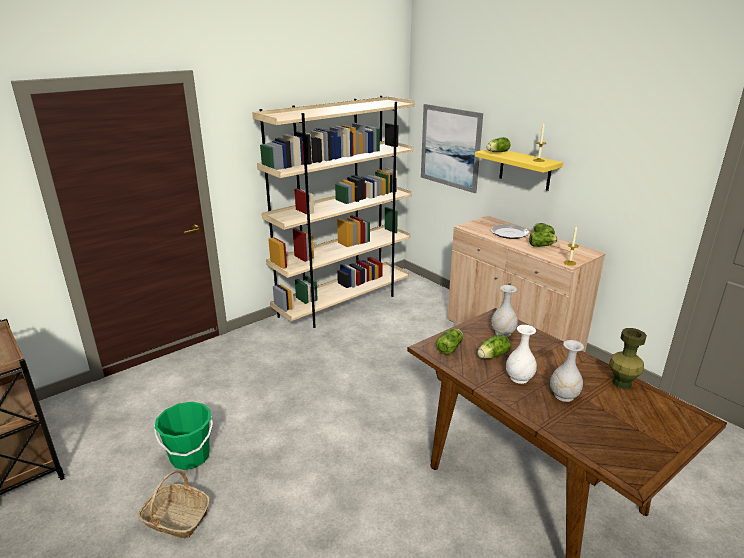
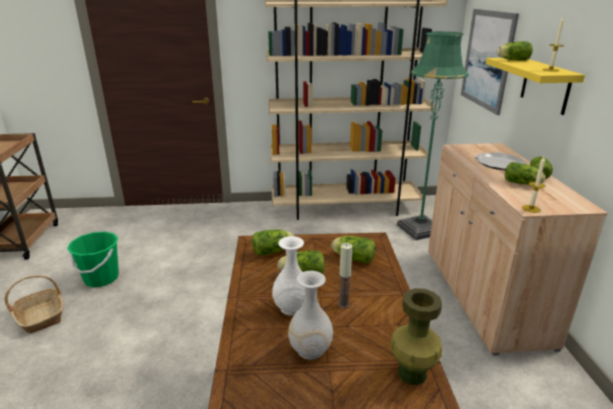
camera: 35 degrees right, 0 degrees up
(421, 303) = (420, 229): none -> green floor lamp
(503, 333) = (352, 258): white vase -> lettuce
(541, 363) = (343, 304): none -> candle

